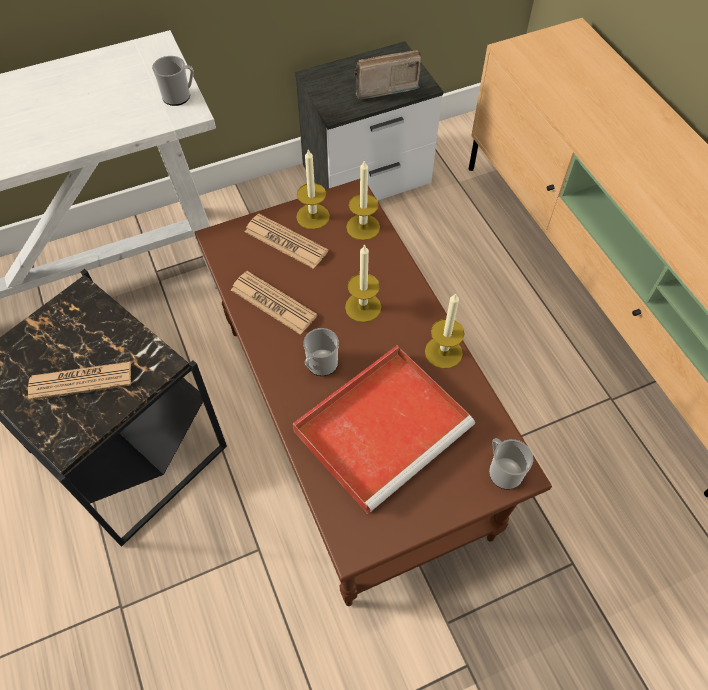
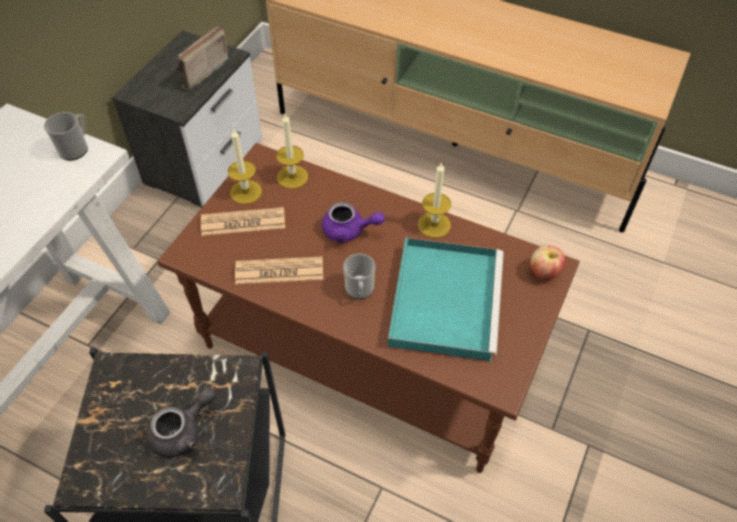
camera: 40 degrees left, 5 degrees down
(81, 381) = (183, 431): newspaper -> grey teapot
(363, 307) = (349, 231): candle -> purple teapot
(384, 426) = (444, 299): red tray -> turquoise tray
(502, 470) = (544, 272): mug -> apple

